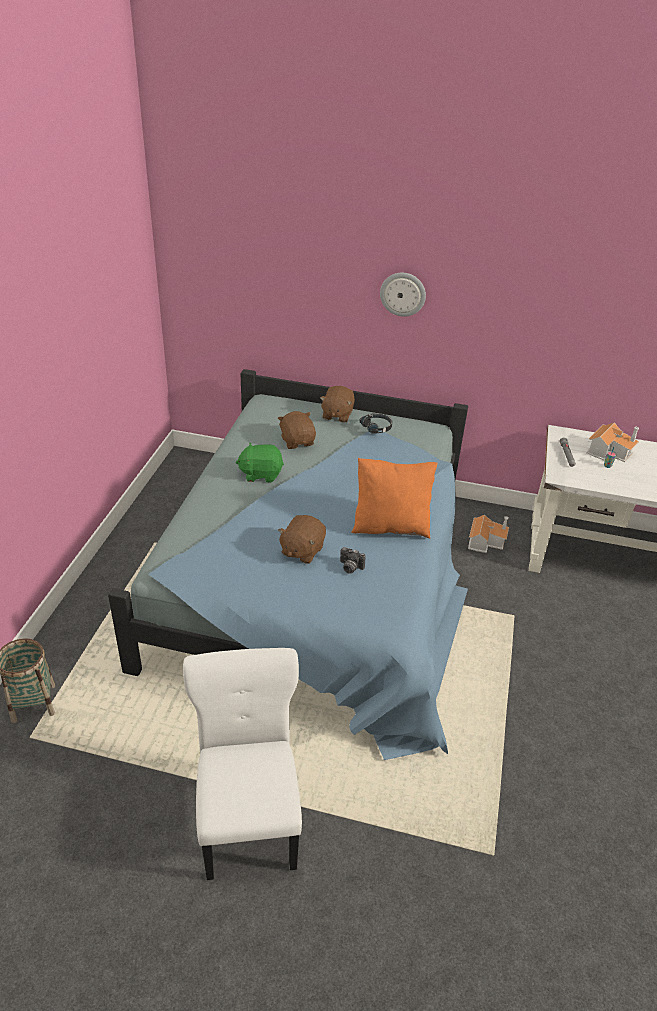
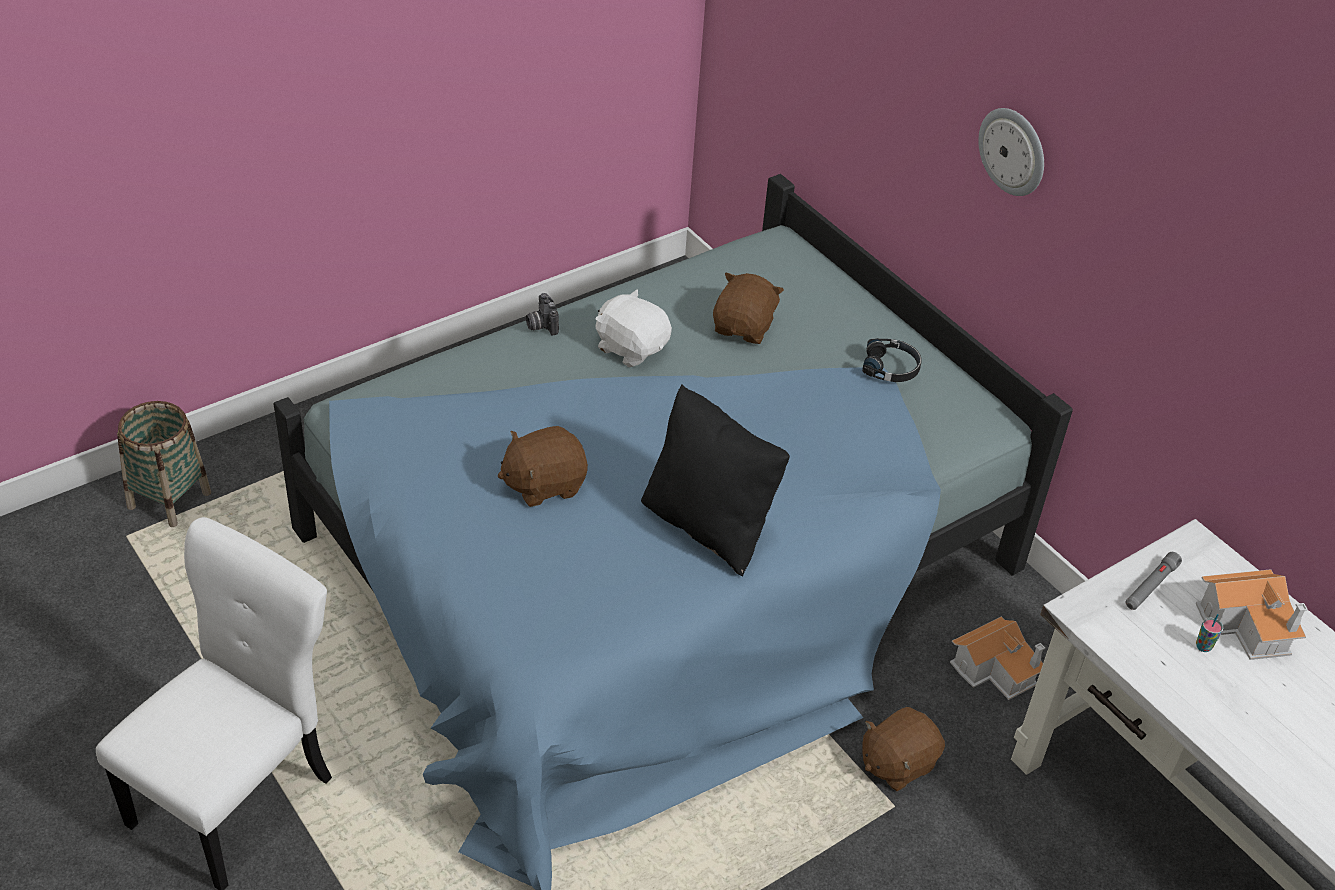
camera: 40 degrees right, 5 degrees up
(261, 474) = (631, 348): green plush toy -> white plush toy
(337, 415) = (859, 317): brown plush toy -> brown plush toy (897, 763)
(350, 567) = (576, 546): camera -> camera (541, 325)
(390, 526) = (708, 525): orange pillow -> black pillow

